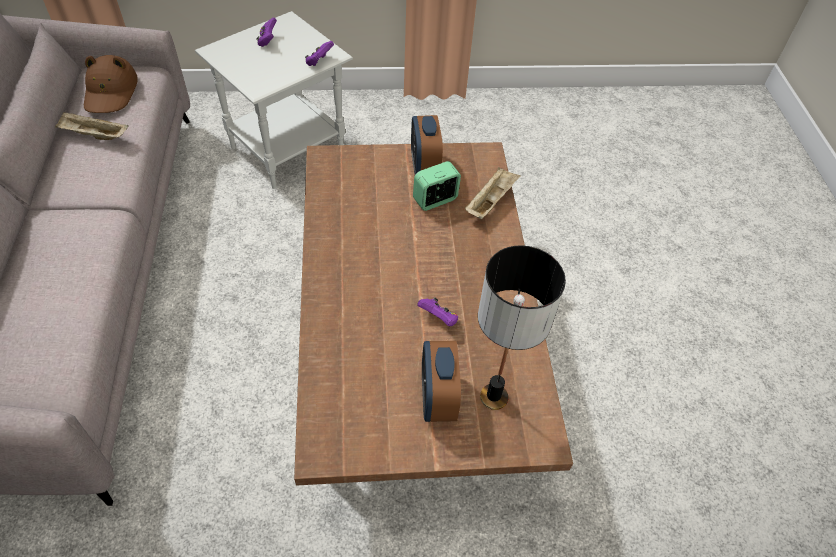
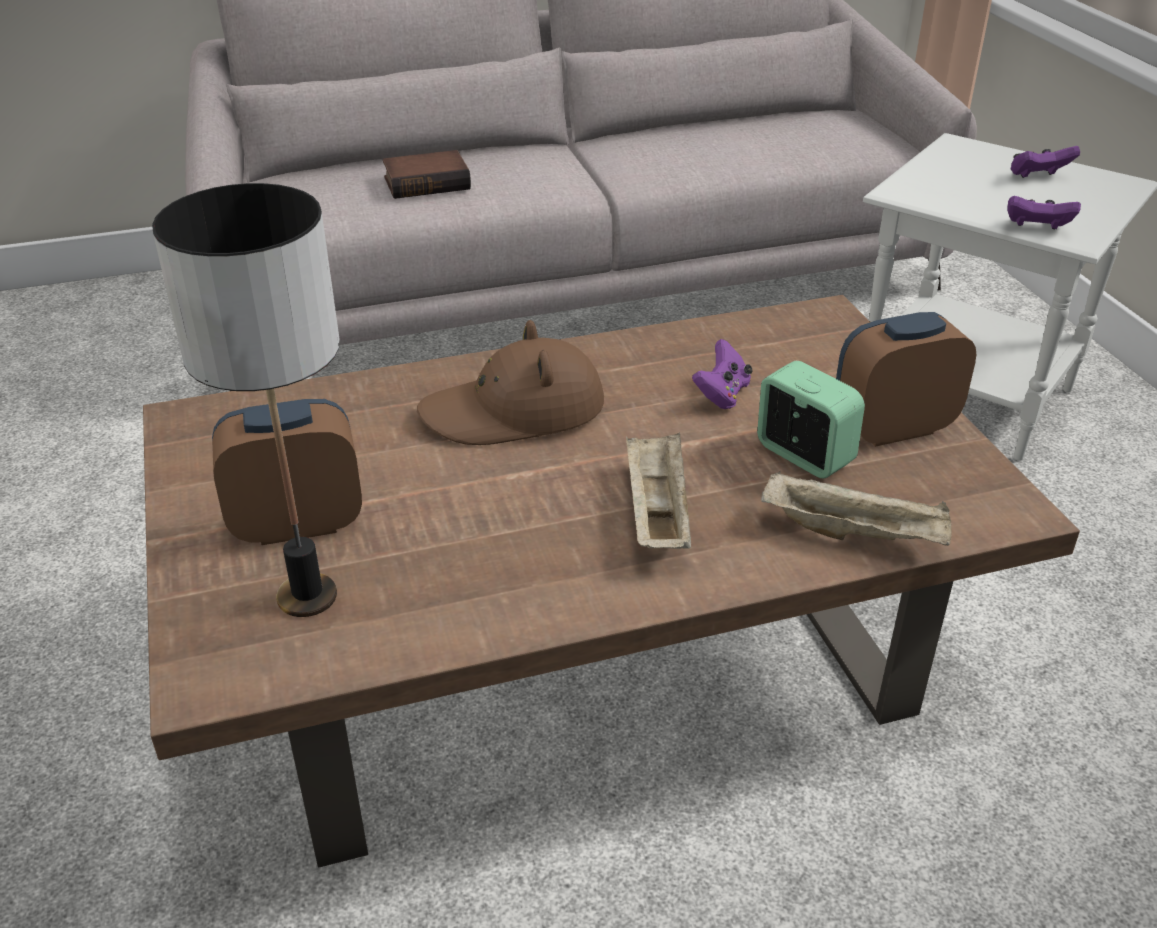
camera: 80 degrees right, 15 degrees down
(47, 295) = (427, 182): none -> book
(94, 136) = (725, 143): beige tray -> beige tray (656, 512)
(111, 92) = (823, 133): brown hat -> brown hat (514, 411)
(438, 319) = (484, 501): purple game controller -> purple game controller (722, 394)

